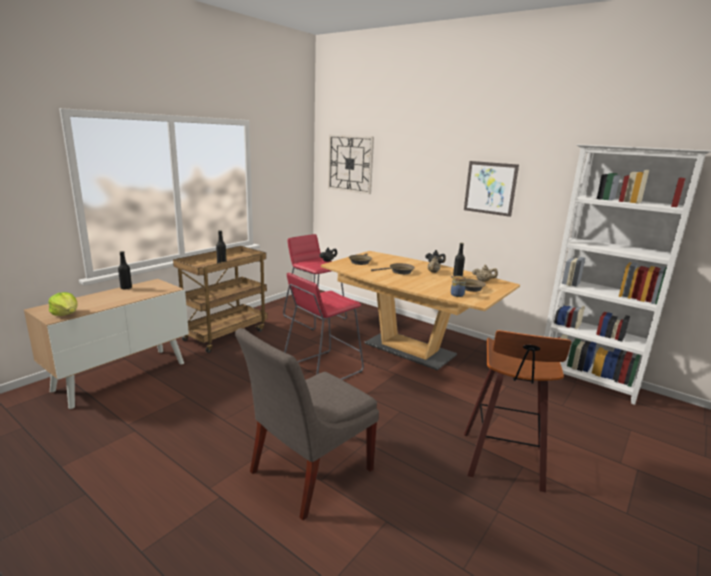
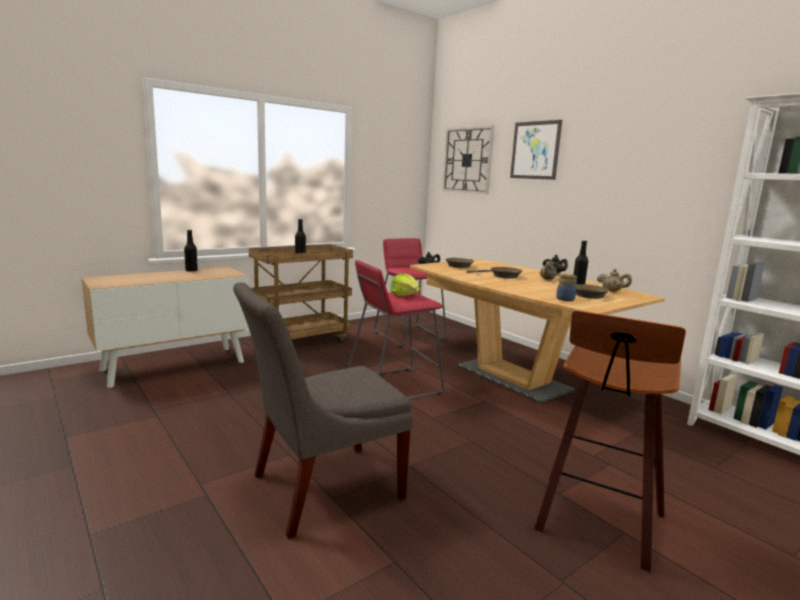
camera: 15 degrees right, 5 degrees down
(66, 314) = (115, 283): lettuce -> lettuce (405, 295)
(490, 188) = (632, 176): picture -> picture (535, 150)

